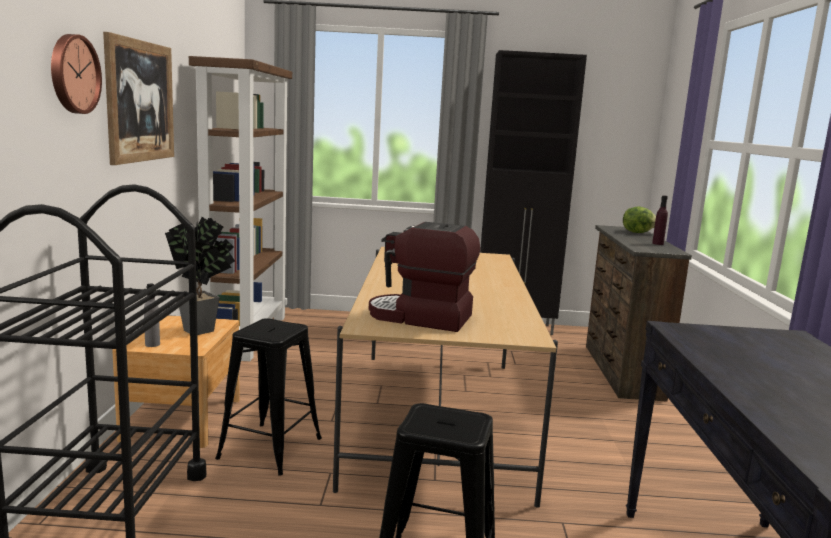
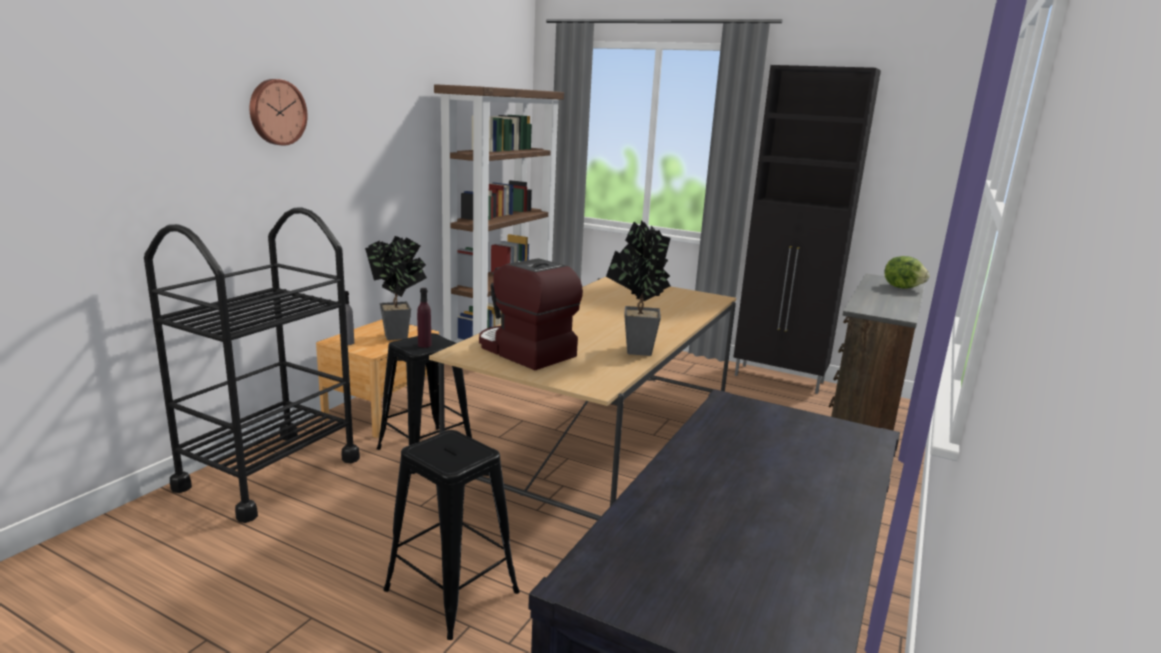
camera: 25 degrees right, 5 degrees up
(140, 101) = (366, 130): picture -> none
(510, 305) = (636, 352): none -> potted plant
(657, 243) = (899, 304): purple bottle -> purple bottle (424, 345)

